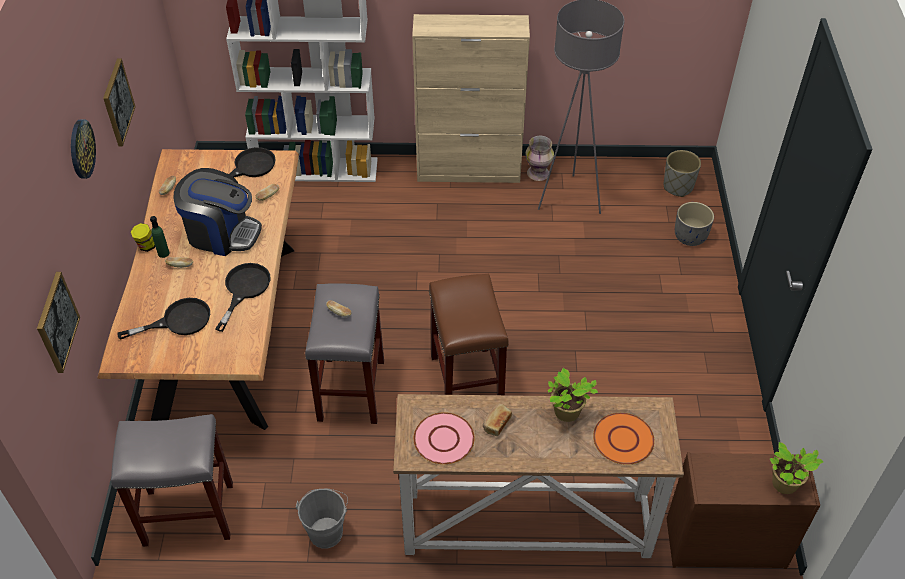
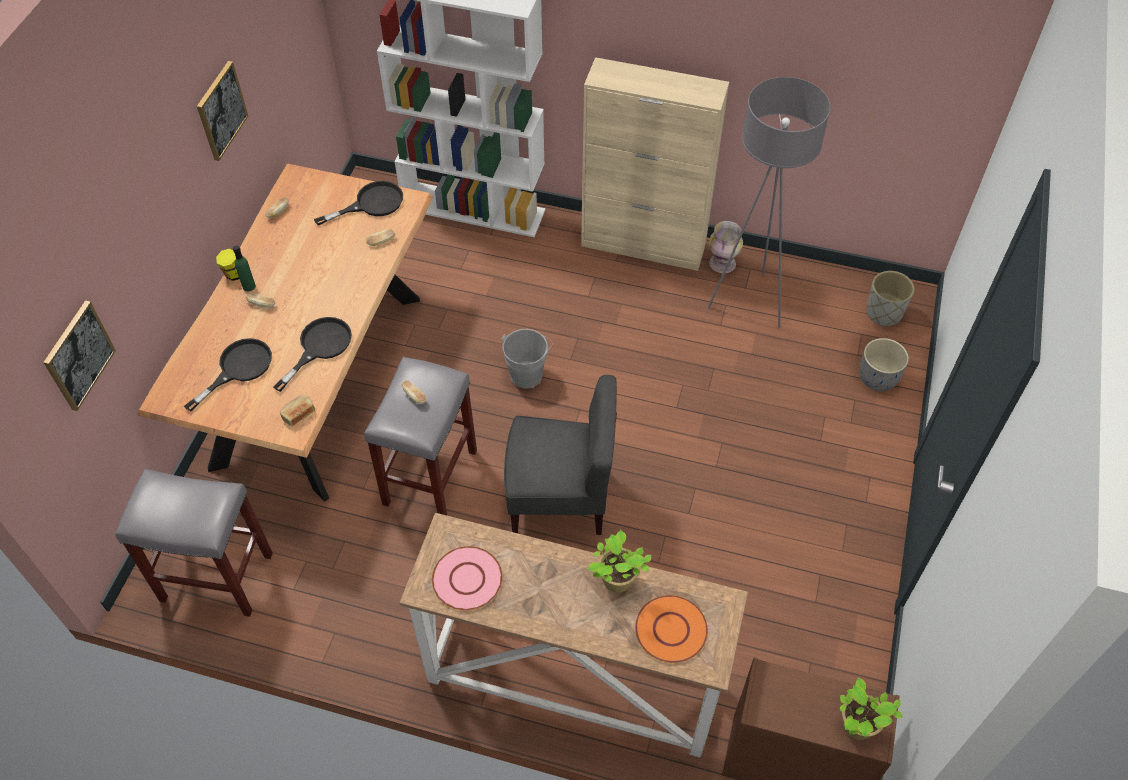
camera: 15 degrees right, 5 degrees up
(81, 149) = (149, 164): wall clock -> none
(178, 321) = (238, 368): black frying pan -> black frying pan turned 45 degrees counterclockwise
(221, 233) = (317, 275): coffee machine -> none
(327, 529) = (354, 631): grey bucket -> grey bucket (528, 372)
(467, 383) = (560, 499): brown stool -> grey chair
(496, 423) = (532, 574): bread -> bread (298, 414)

